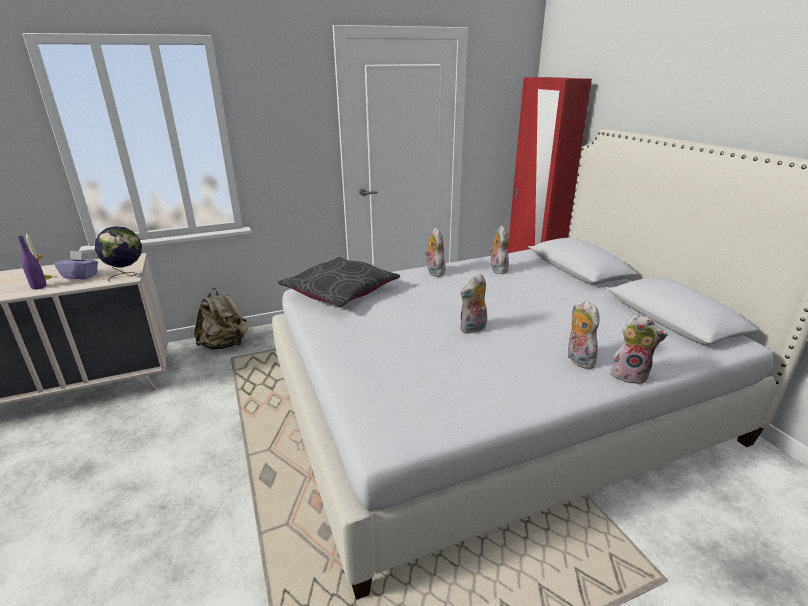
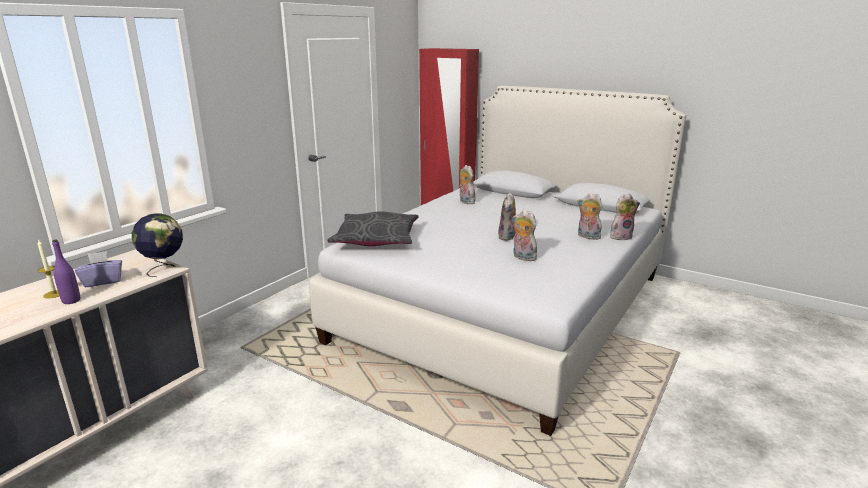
camera: 35 degrees left, 5 degrees down
(225, 345) = (216, 340): beige backpack -> none
(434, 272) = (424, 212): plush toy -> plush toy (522, 257)

